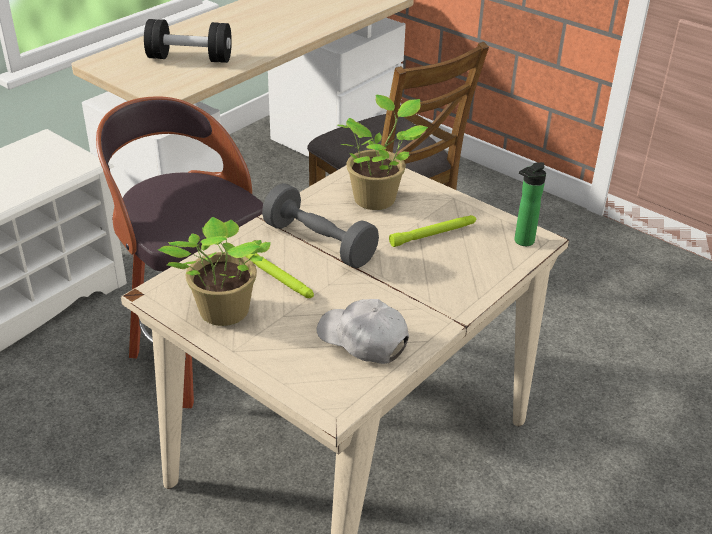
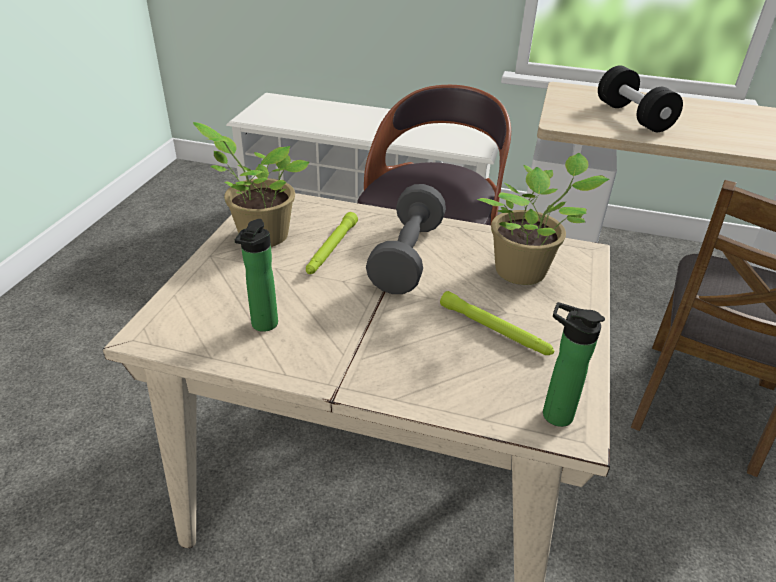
camera: 65 degrees right, 0 degrees up
(363, 340) = (263, 326): white cap -> bottle

